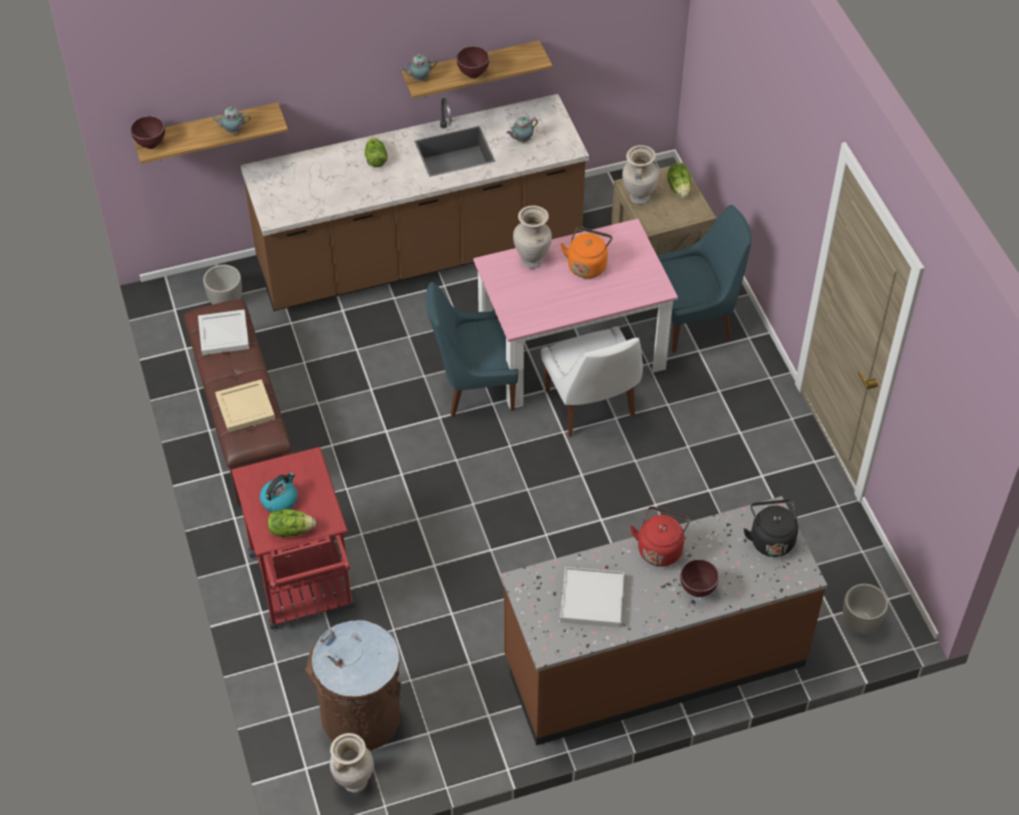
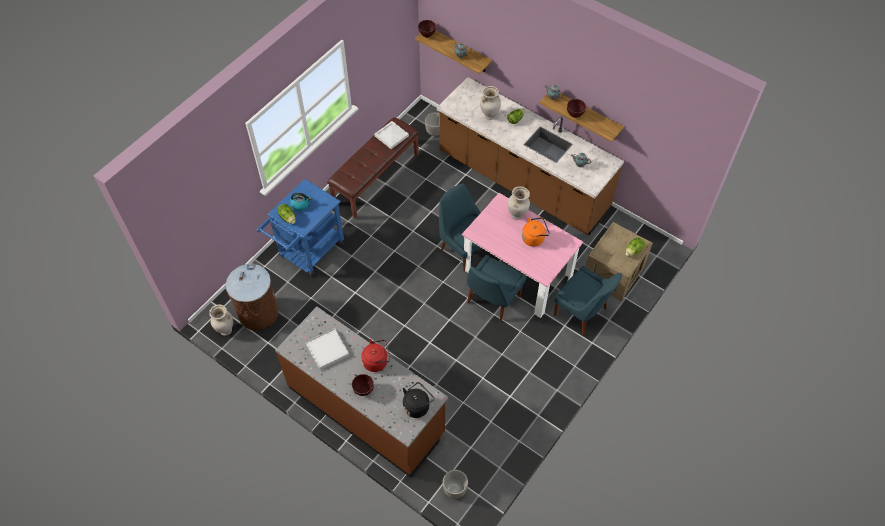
camera: 55 degrees right, 5 degrees up
(244, 407) = (358, 167): beige tray -> none
(304, 589) = (308, 253): red cart -> blue cart
(591, 406) = (492, 300): white chair -> blue chair
(638, 198) = (610, 238): beige vase -> beige vase (489, 116)

